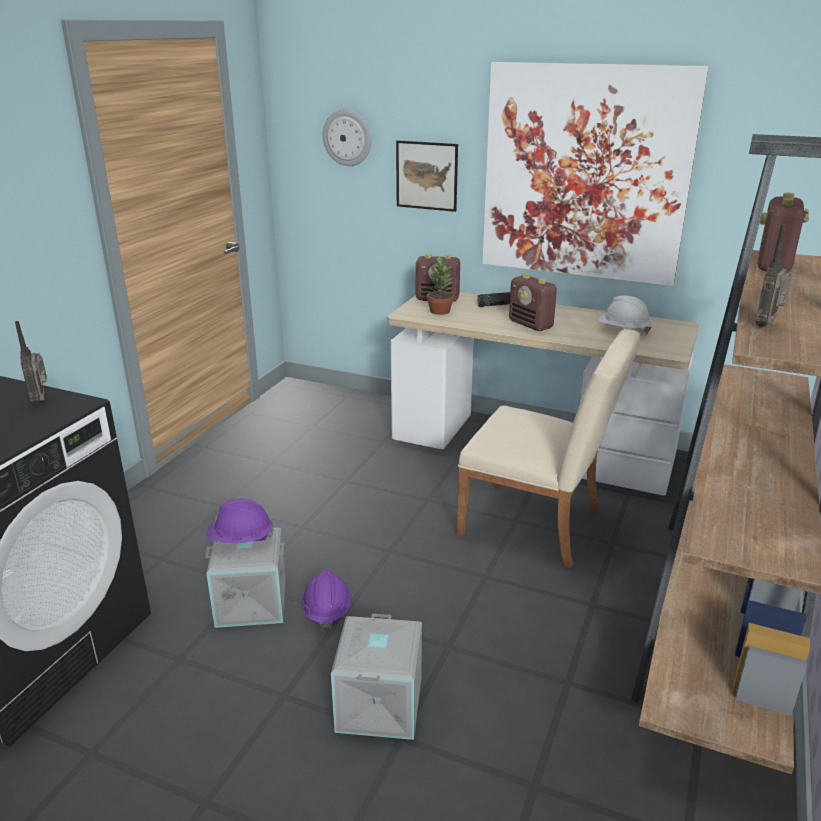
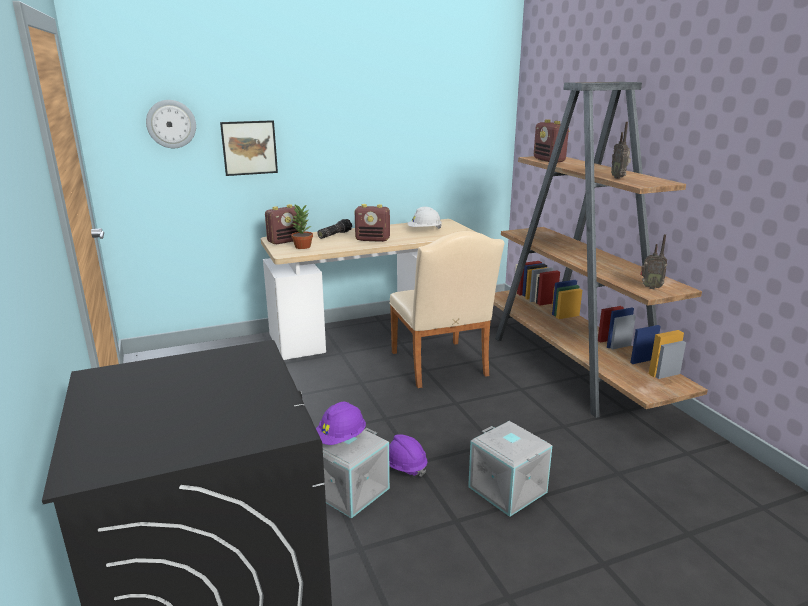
camera: 45 degrees left, 5 degrees down
(41, 401) = (221, 359): radio -> radio (650, 287)
(539, 525) = (441, 367): beige chair -> beige chair turned 90 degrees clockwise
(585, 174) = (368, 132): picture -> none

